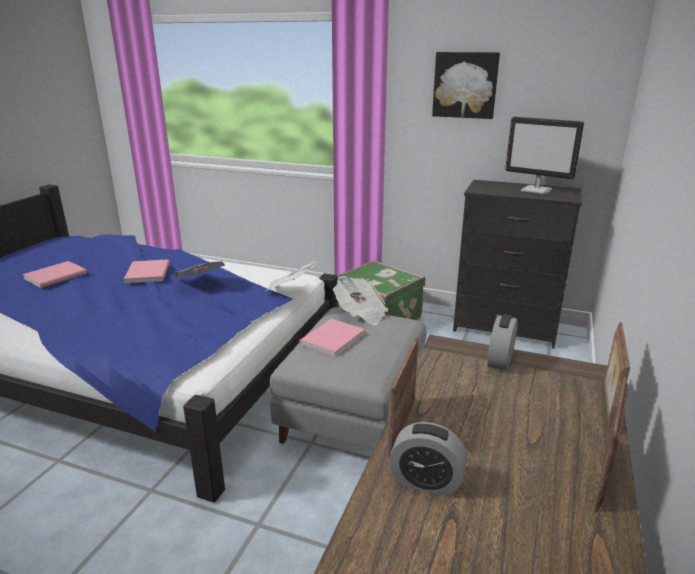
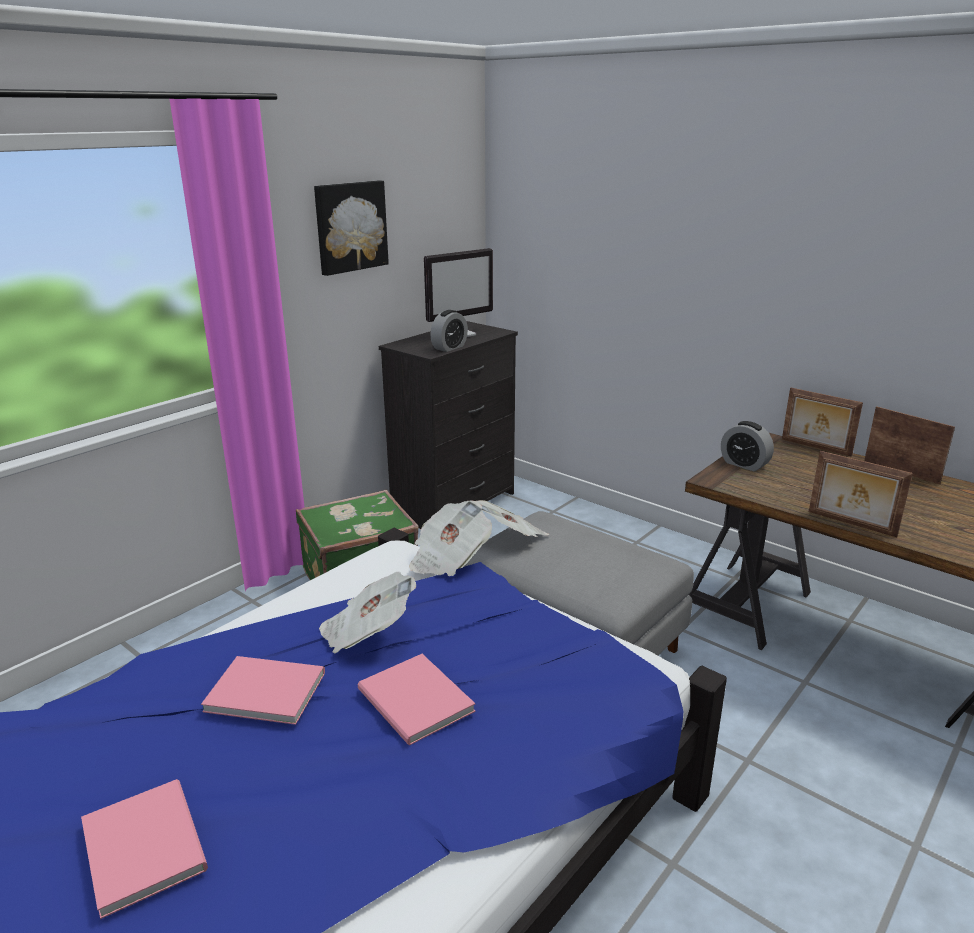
camera: 70 degrees left, 0 degrees up
(330, 339) = (568, 568): pink book -> pink book (415, 703)
(426, 482) = (924, 529): alarm clock -> alarm clock (449, 347)

